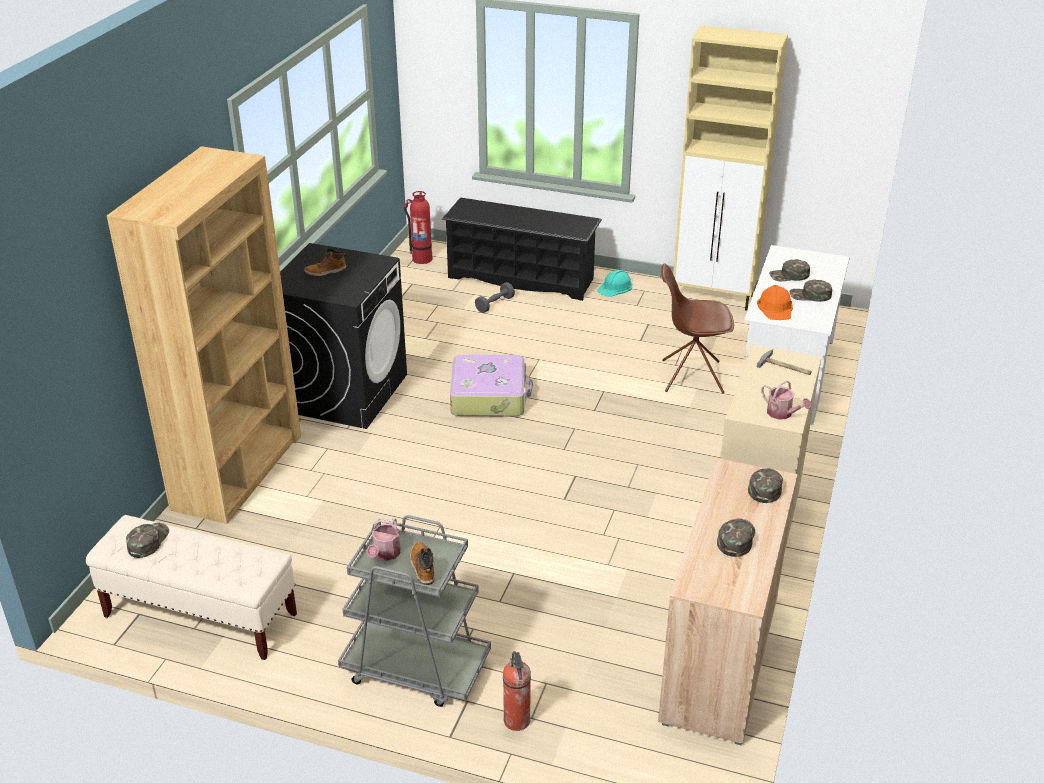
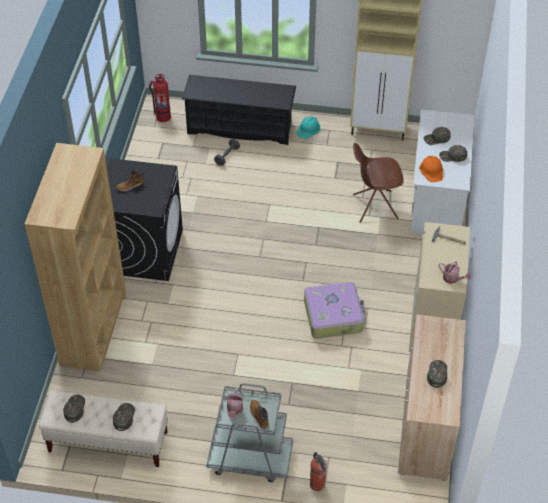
camera: 10 degrees left, 15 degrees up
(489, 396) = (243, 241): suitcase -> suitcase (333, 315)
(765, 487) = (448, 333): green cap -> green cap (123, 417)

